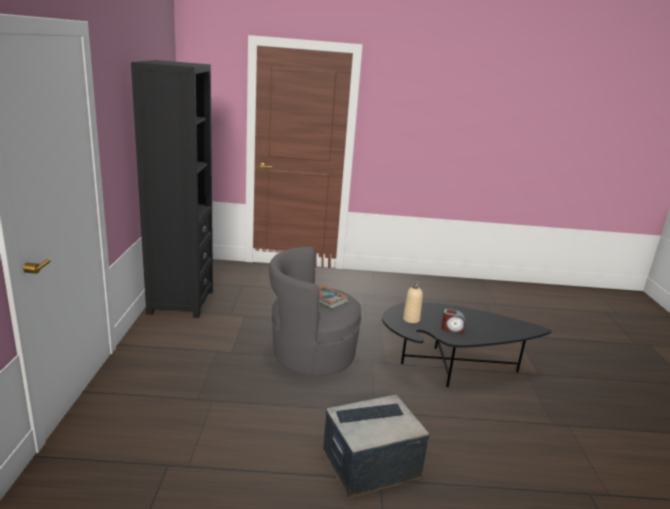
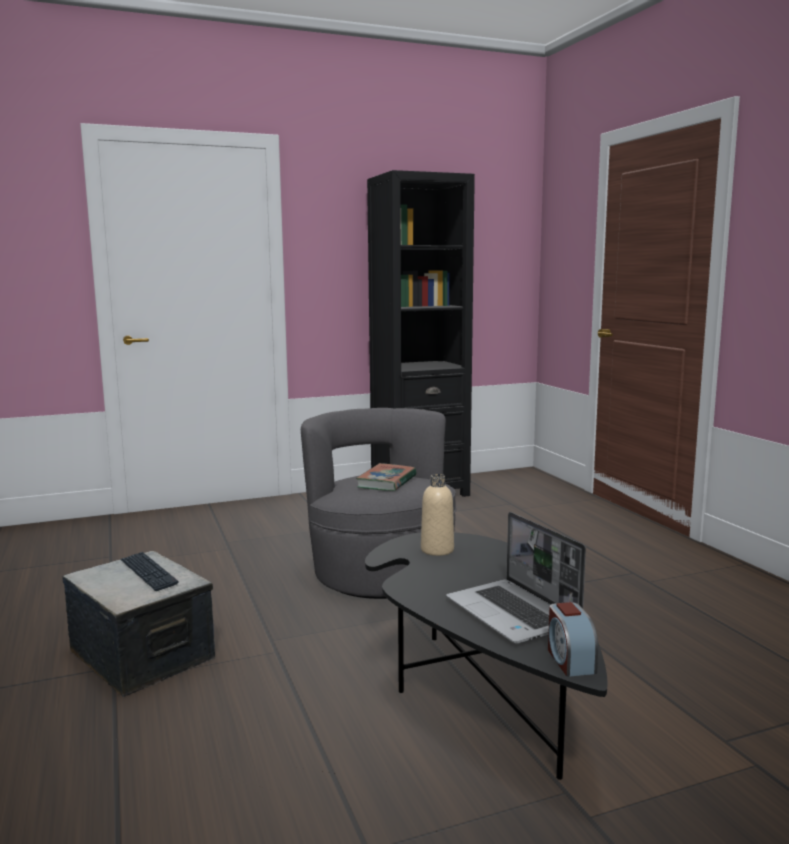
camera: 70 degrees right, 10 degrees down
(452, 329) = (443, 582): alarm clock -> alarm clock (570, 660)
(489, 325) = (514, 613): none -> laptop

